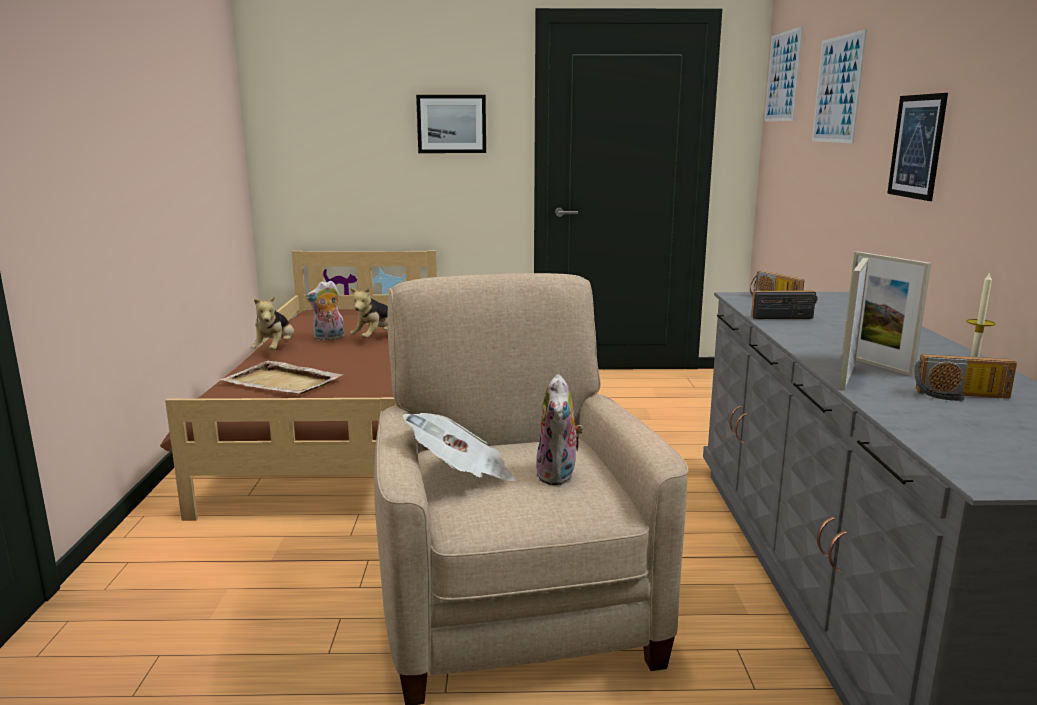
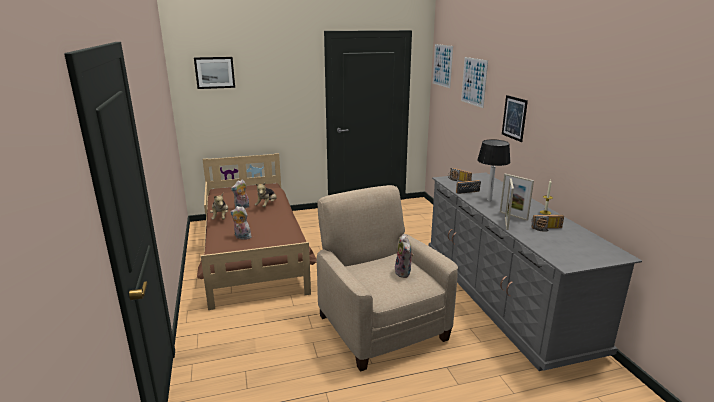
camera: 15 degrees left, 5 degrees up
(283, 382) = (241, 237): beige tray -> plush toy
(451, 124) = (284, 89): picture -> picture (214, 72)
(462, 474) = (367, 277): newspaper -> none
(827, 334) = (488, 200): none -> table lamp

